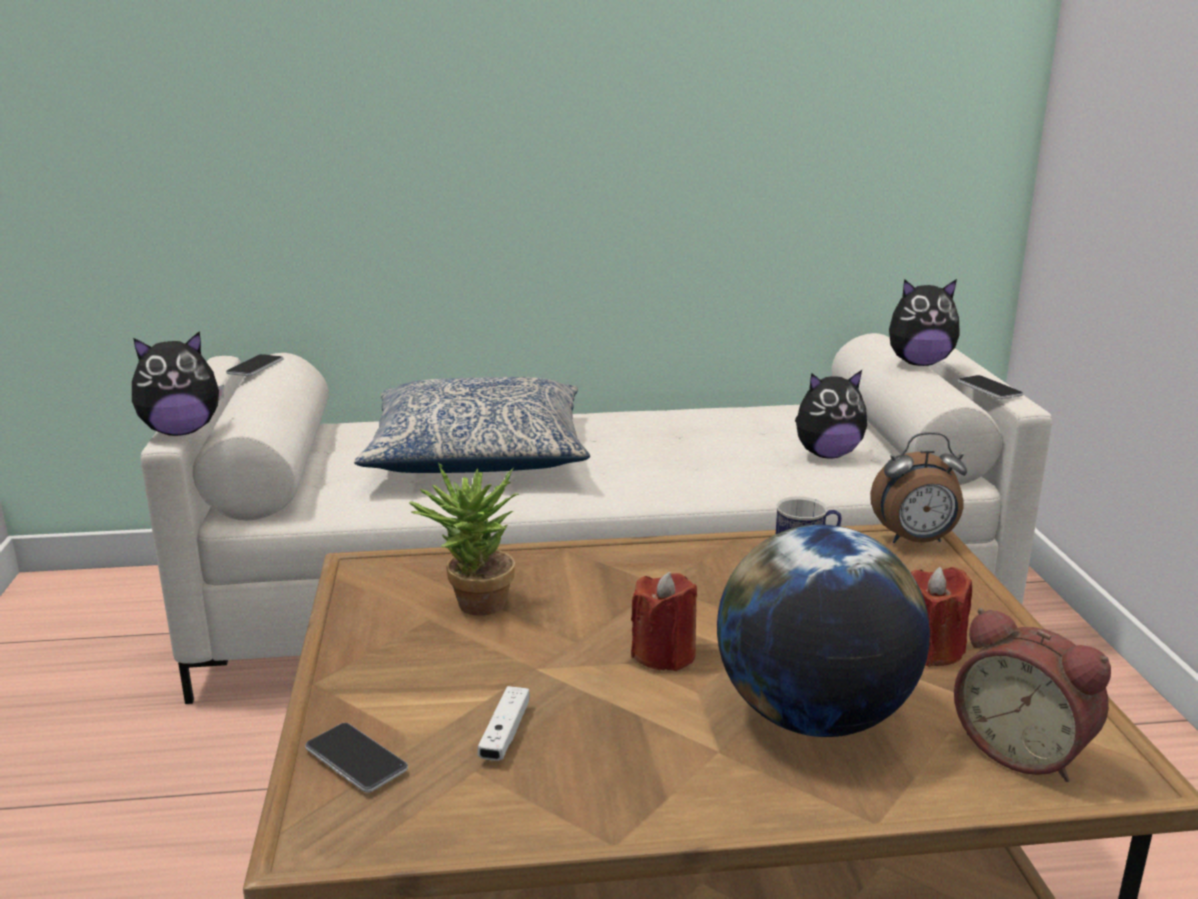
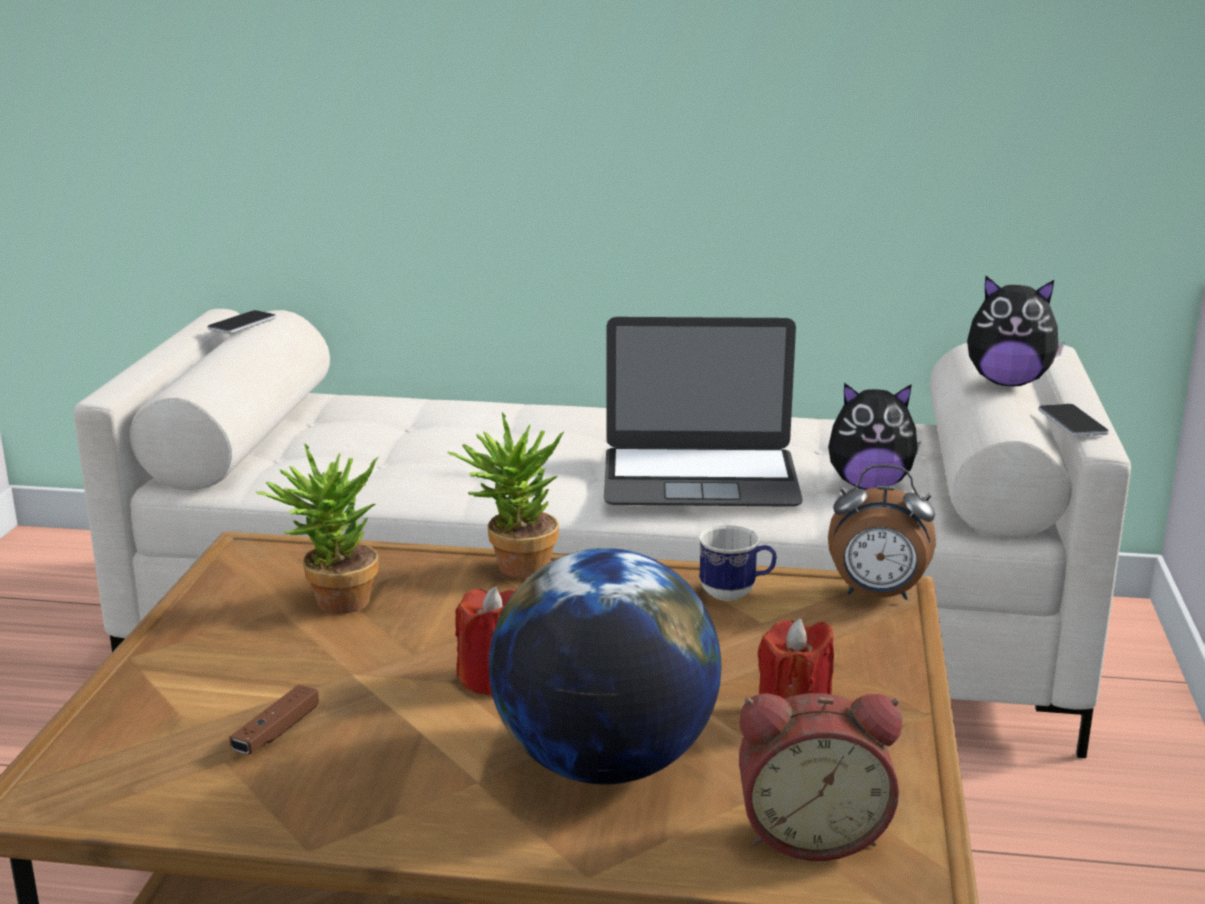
camera: 15 degrees right, 0 degrees up
(181, 431) = (125, 387): plush toy -> none
(356, 759) = (119, 732): phone -> none
(477, 454) = (462, 443): pillow -> none
(505, 734) = (276, 732): white game controller -> brown game controller
(609, 553) = (512, 567): none -> potted plant
(695, 462) = (700, 477): none -> laptop
(1023, 750) = (811, 833): alarm clock -> alarm clock turned 60 degrees counterclockwise

